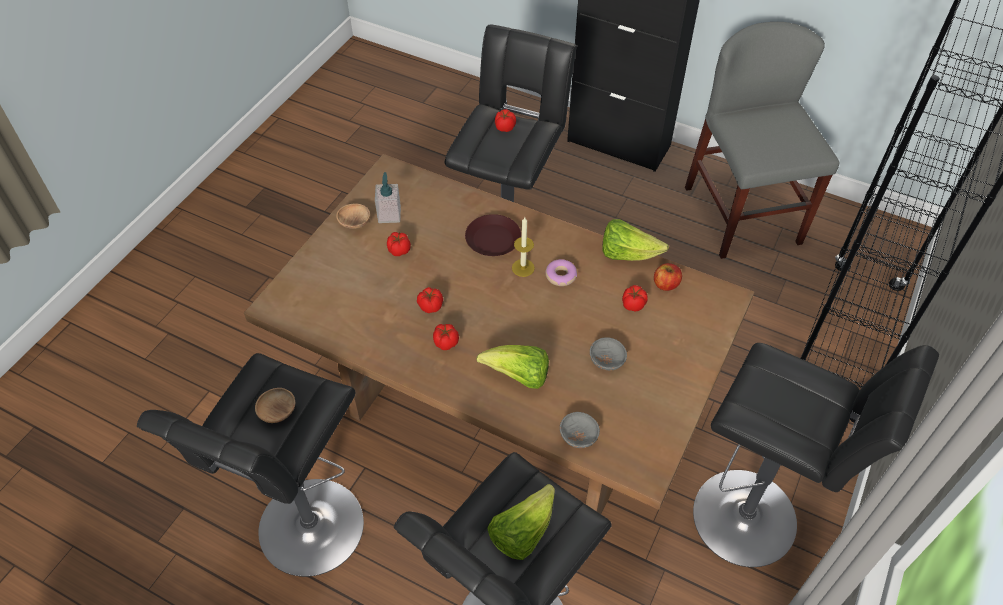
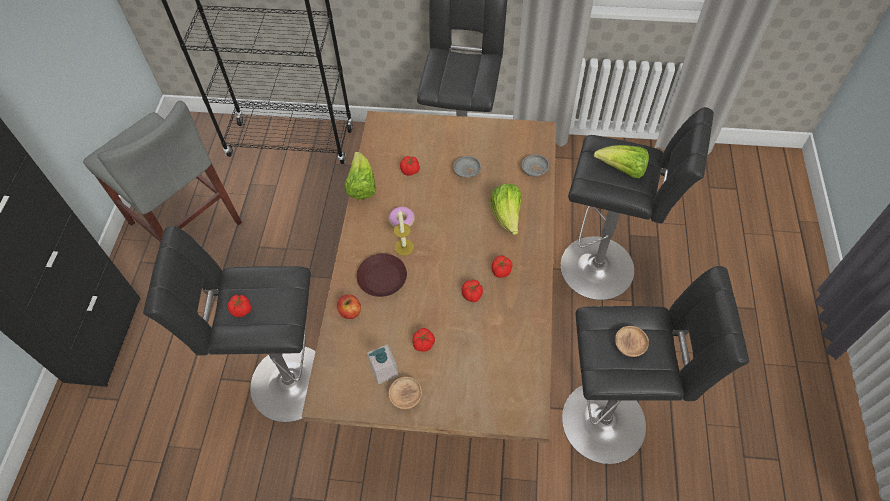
camera: 110 degrees left, 5 degrees up
(665, 284) = (382, 157): apple -> apple (350, 312)
(742, 215) = (184, 223): grey chair -> grey chair turned 105 degrees counterclockwise

